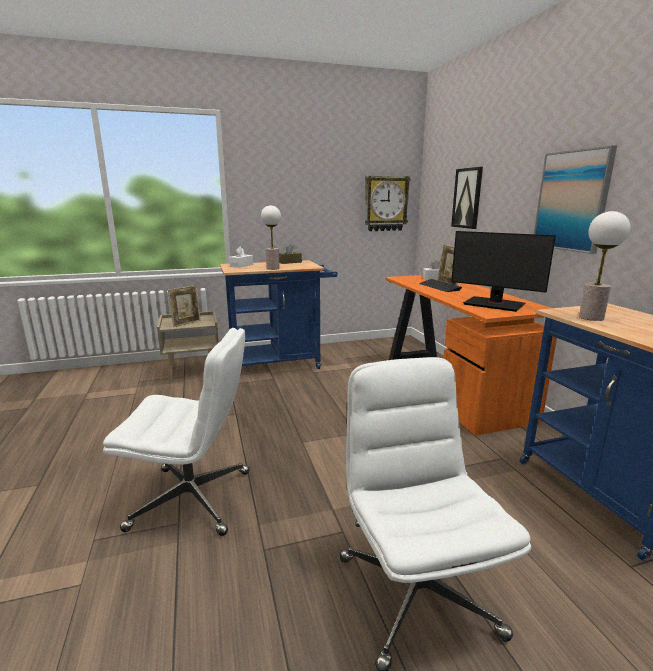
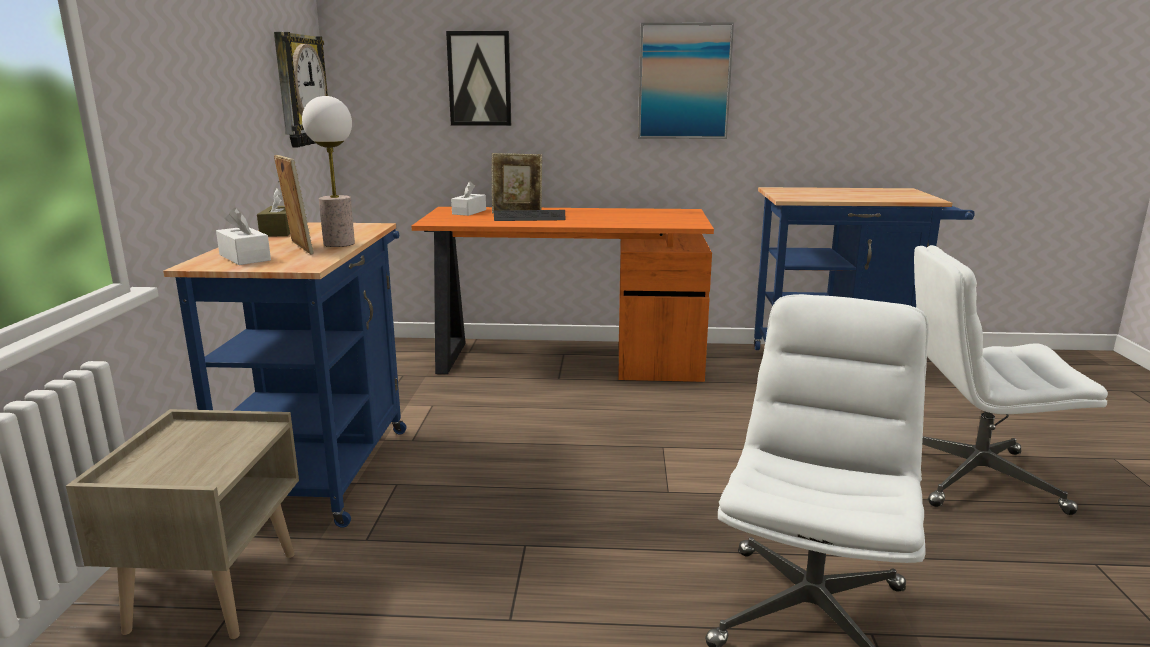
camera: 70 degrees left, 0 degrees up
(186, 323) = (213, 455): picture frame -> picture frame (298, 248)
(494, 304) = (652, 217): monitor -> none
(591, 317) = (814, 196): table lamp -> none

